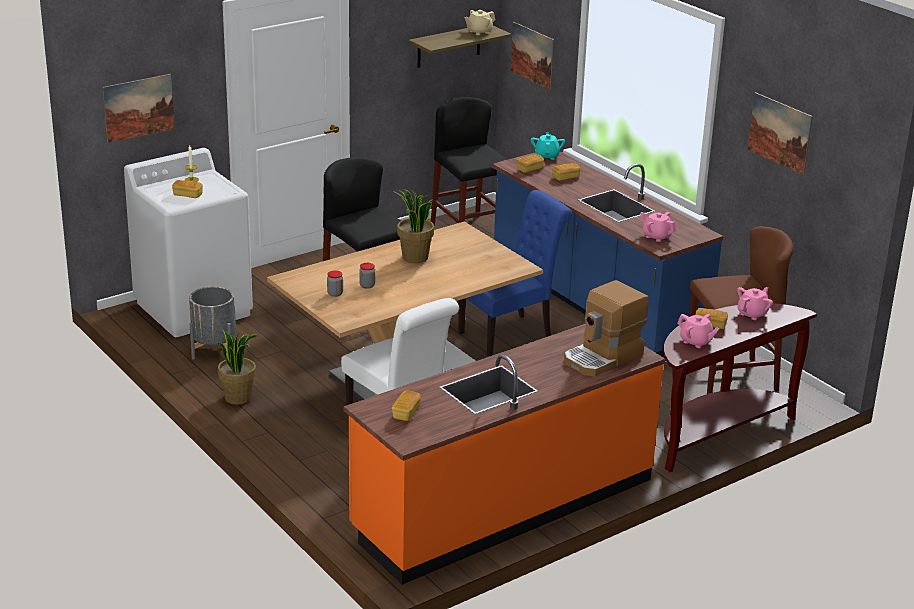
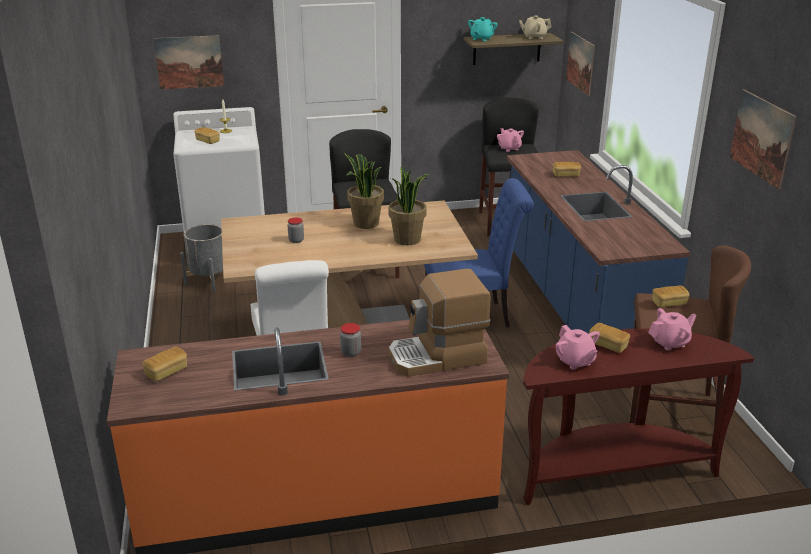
camera: 25 degrees right, 0 degrees up
(238, 397) = (186, 325): potted plant -> potted plant (408, 239)
(335, 293) = (260, 242): jar -> jar (351, 352)
(529, 169) = (537, 164): bread -> bread (669, 303)
(547, 156) = (564, 156): turquoise teapot -> turquoise teapot (482, 39)
(656, 236) = (613, 241): pink teapot -> pink teapot (509, 148)

